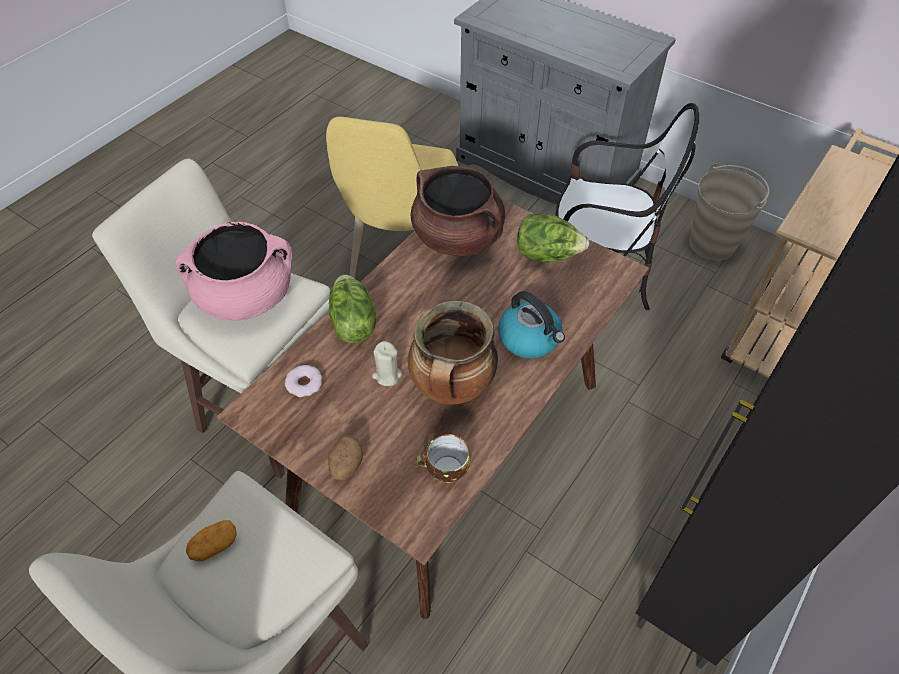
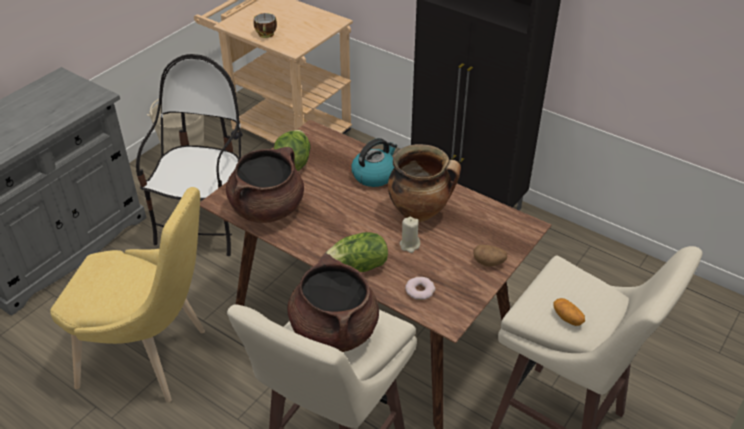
camera: 90 degrees left, 10 degrees down
(246, 297) = (334, 330): pink cooking pot -> brown cooking pot
(445, 471) = (486, 215): cup -> cup (266, 34)

